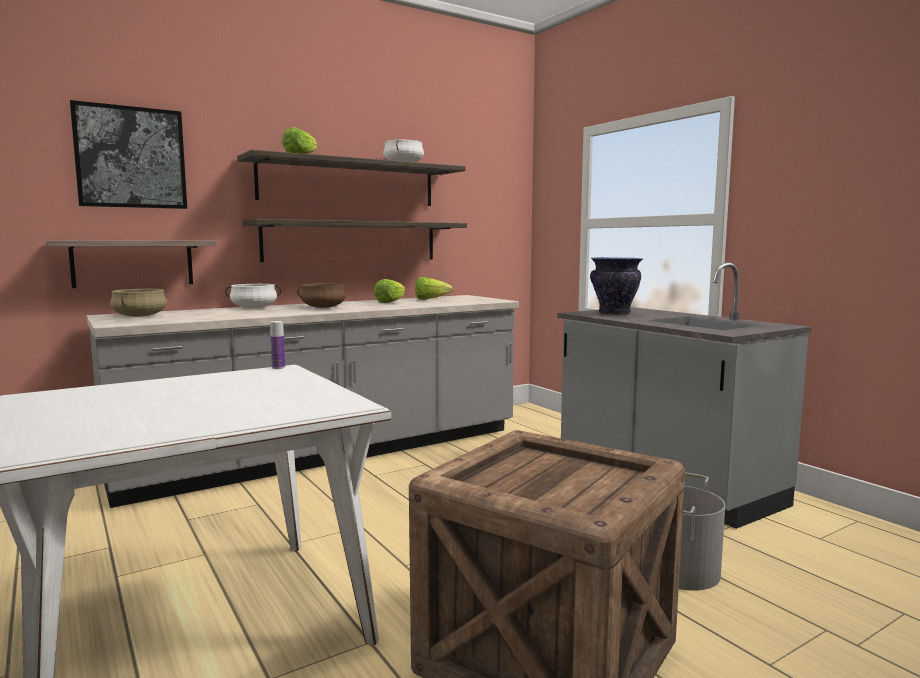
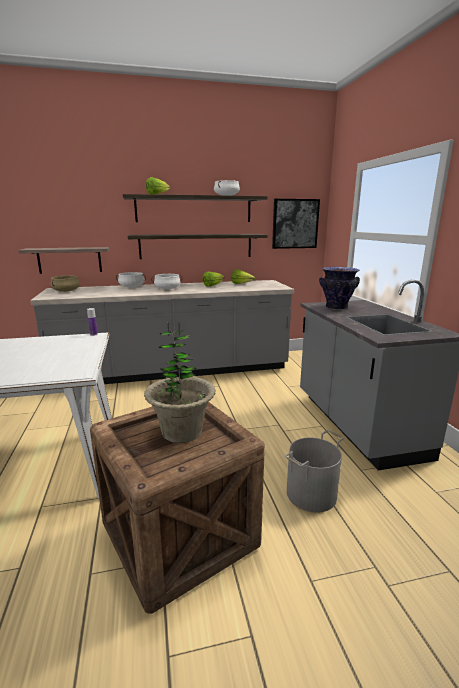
camera: 20 degrees right, 10 degrees up
(130, 158) = (64, 200): picture -> picture (295, 224)
(323, 307) = (167, 288): brown cooking pot -> white cooking pot
(552, 472) = (182, 431): none -> potted plant

